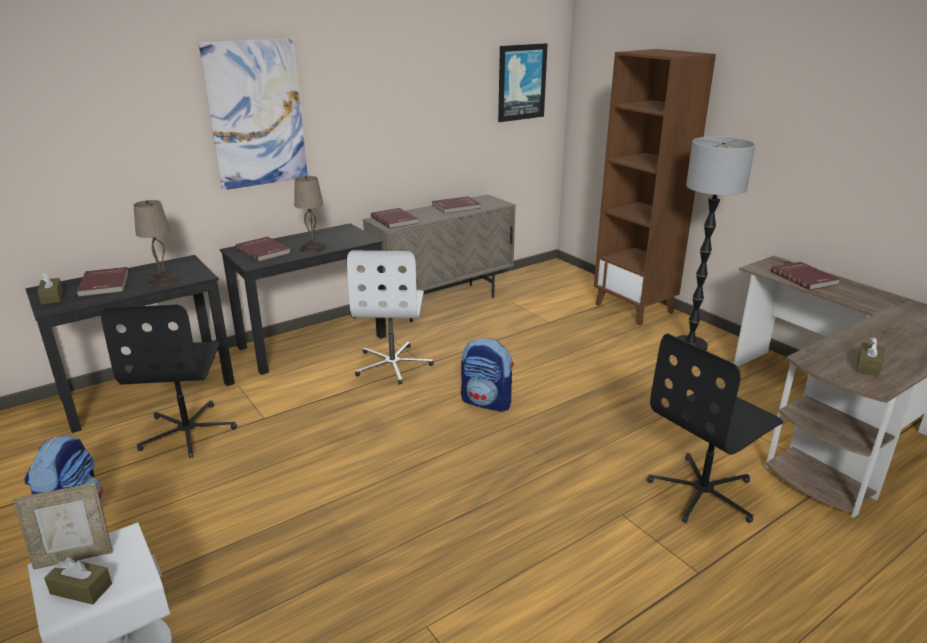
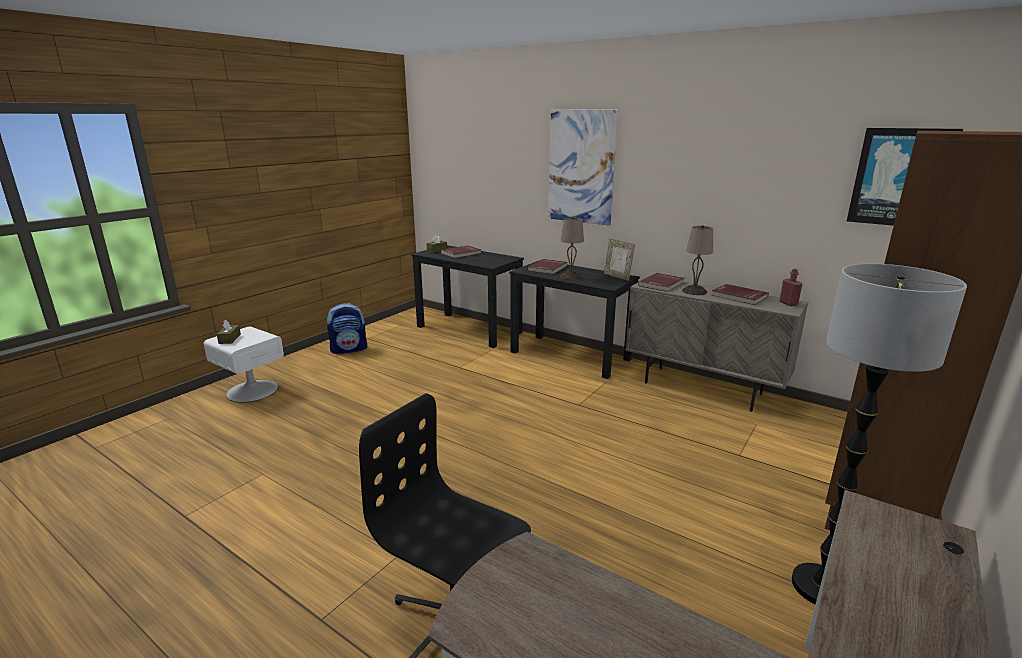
camera: 70 degrees right, 5 degrees down
(74, 556) = (252, 332): picture frame -> picture frame (617, 276)
(162, 280) = (477, 260): beige table lamp -> beige table lamp (694, 291)
(188, 431) = (433, 351): black office chair -> none
(393, 364) = (566, 392): white office chair -> none
(487, 199) = (788, 303): none -> red bottle
(487, 402) = (540, 446): backpack -> none
(804, 278) = (896, 568): red book -> none
(868, 366) = (539, 623): brown tissue box -> none

